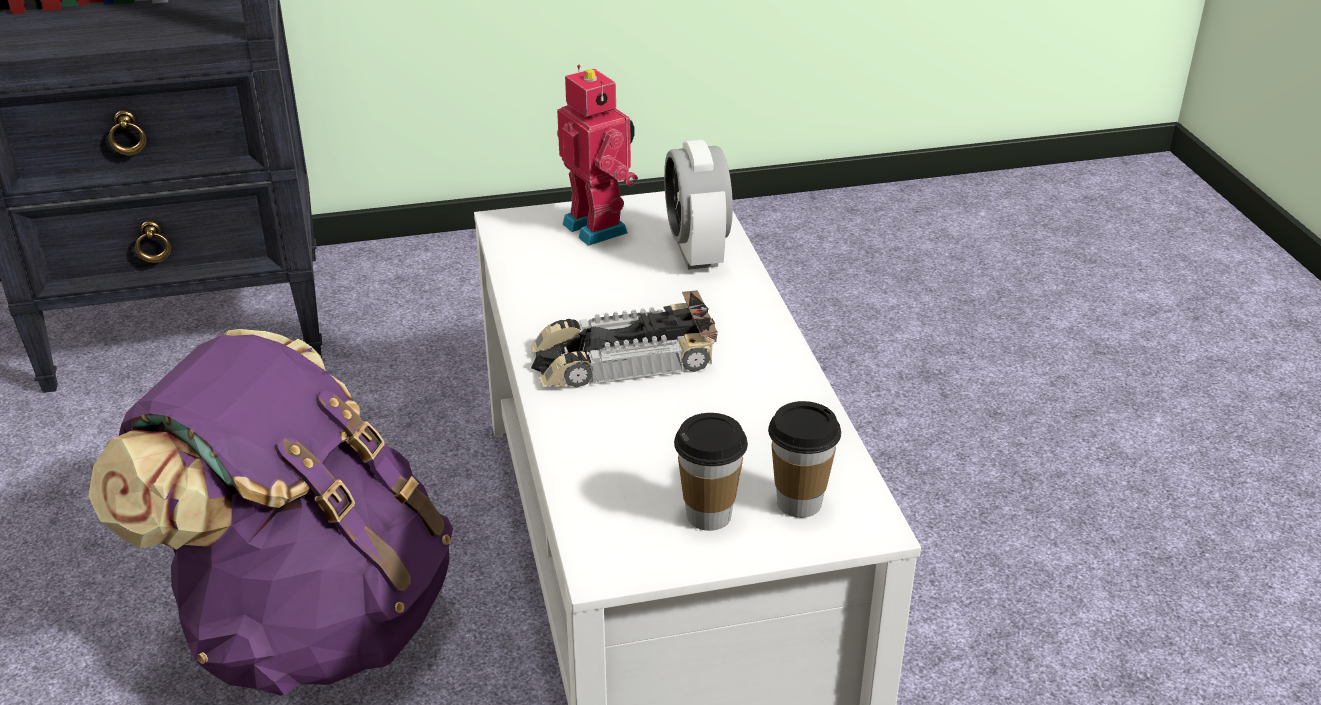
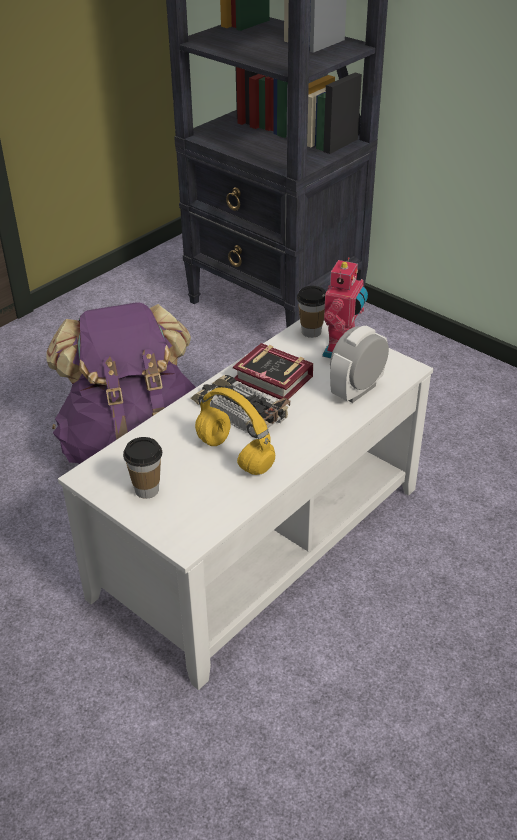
camera: 55 degrees right, 5 degrees up
(591, 302) = (274, 380): none -> book
(716, 403) = (233, 455): none -> yellow headphones
(799, 503) = (181, 514): cup -> cup (311, 332)

